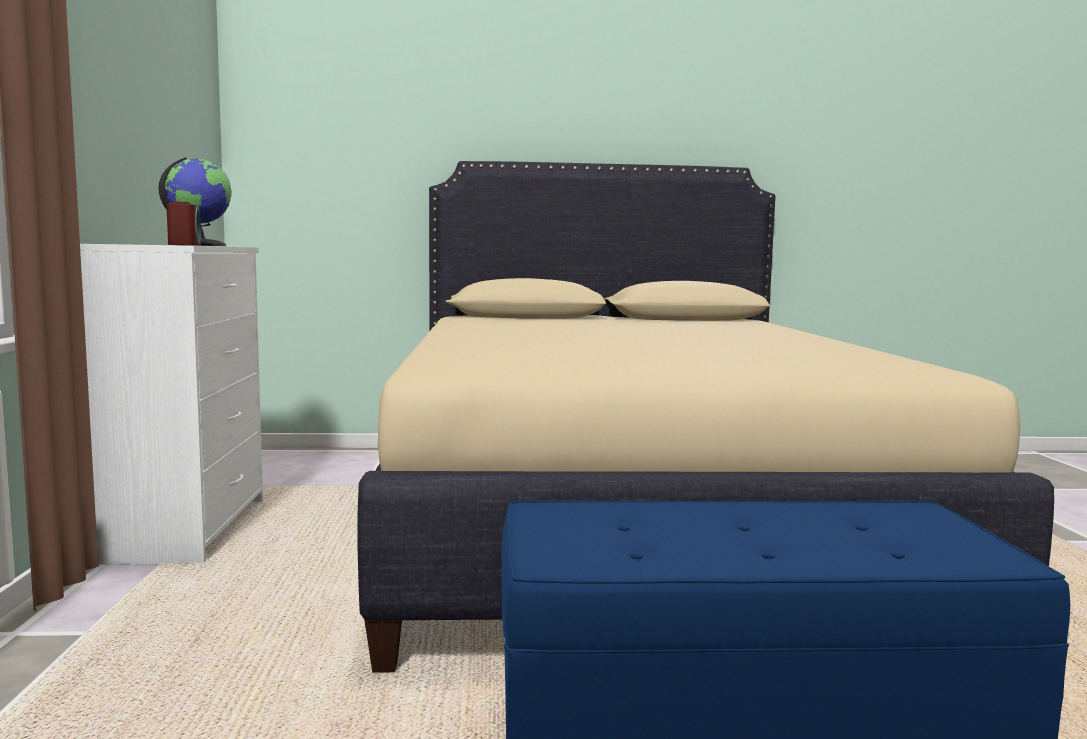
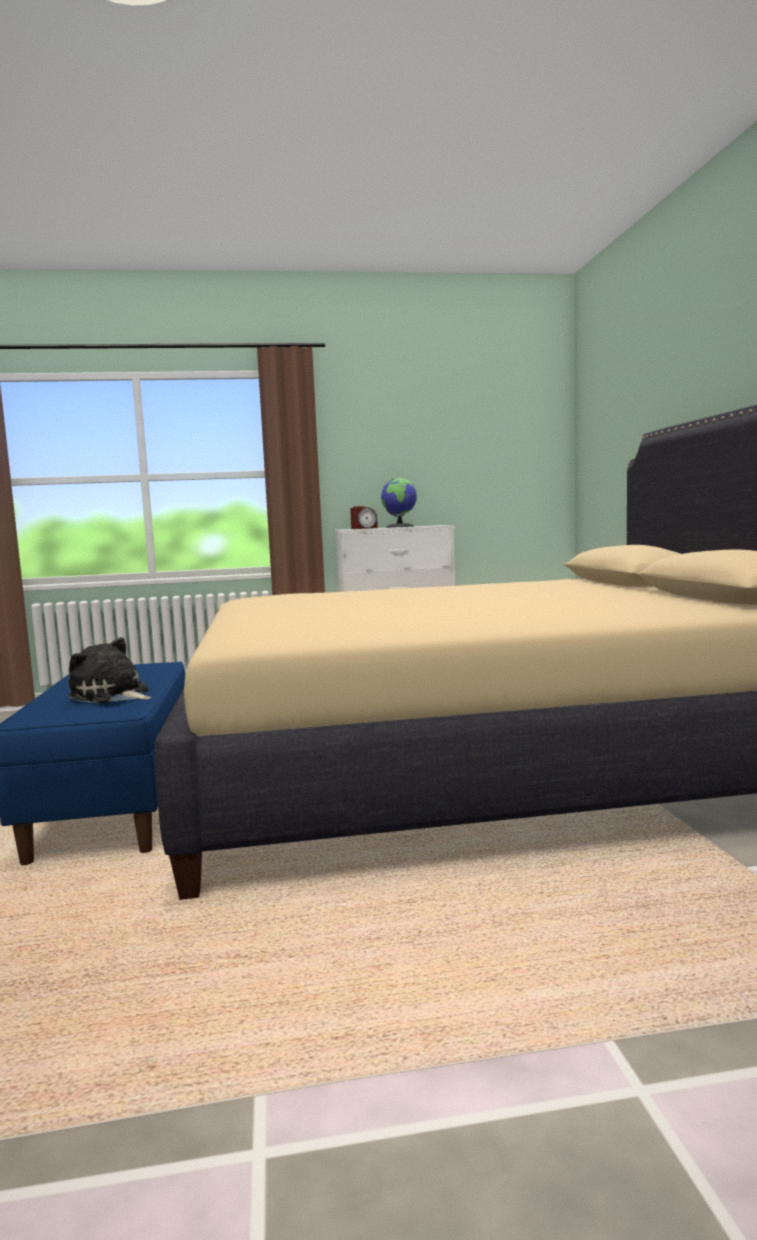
camera: 85 degrees right, 0 degrees up
(814, 525) = (112, 695): none -> plush toy

